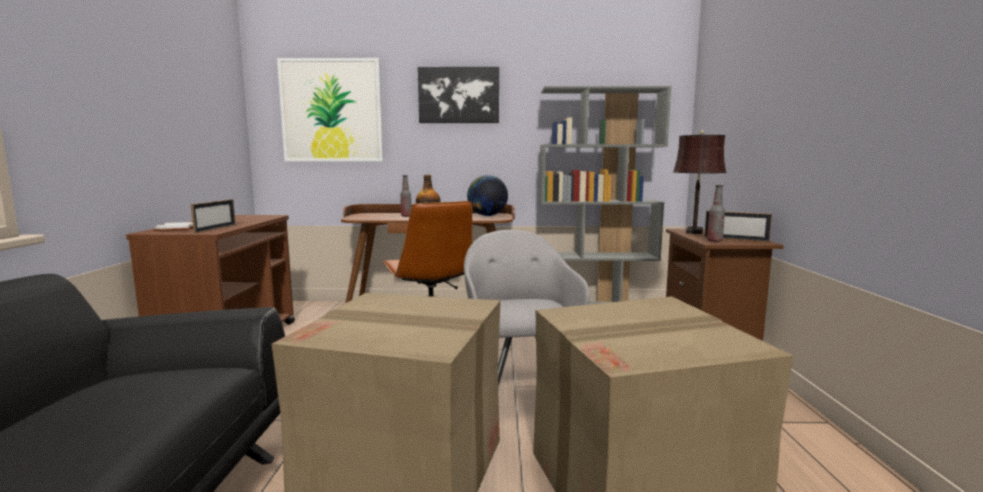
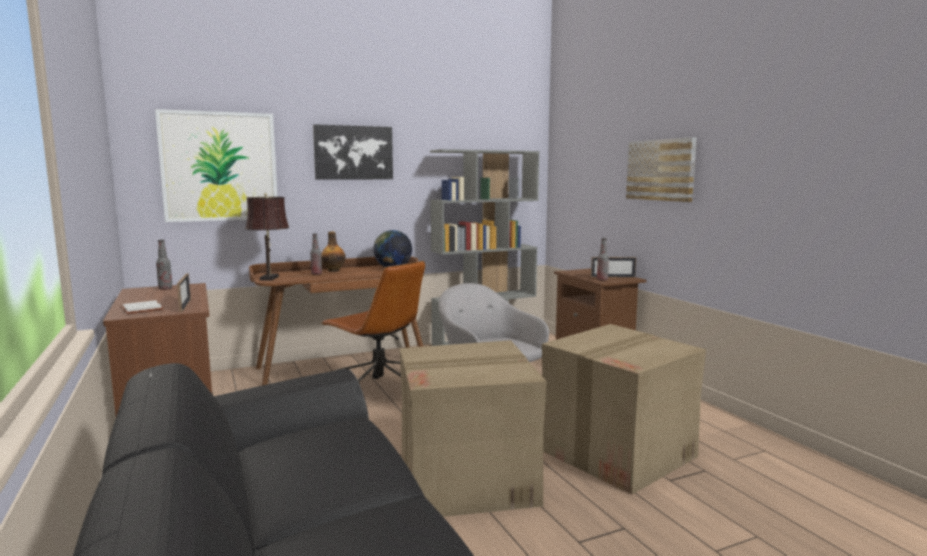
camera: 25 degrees left, 0 degrees up
(246, 216) = (165, 288): none -> bottle
(694, 231) = (577, 272): brown table lamp -> brown table lamp (270, 278)
(811, 86) = (661, 170): none -> picture

